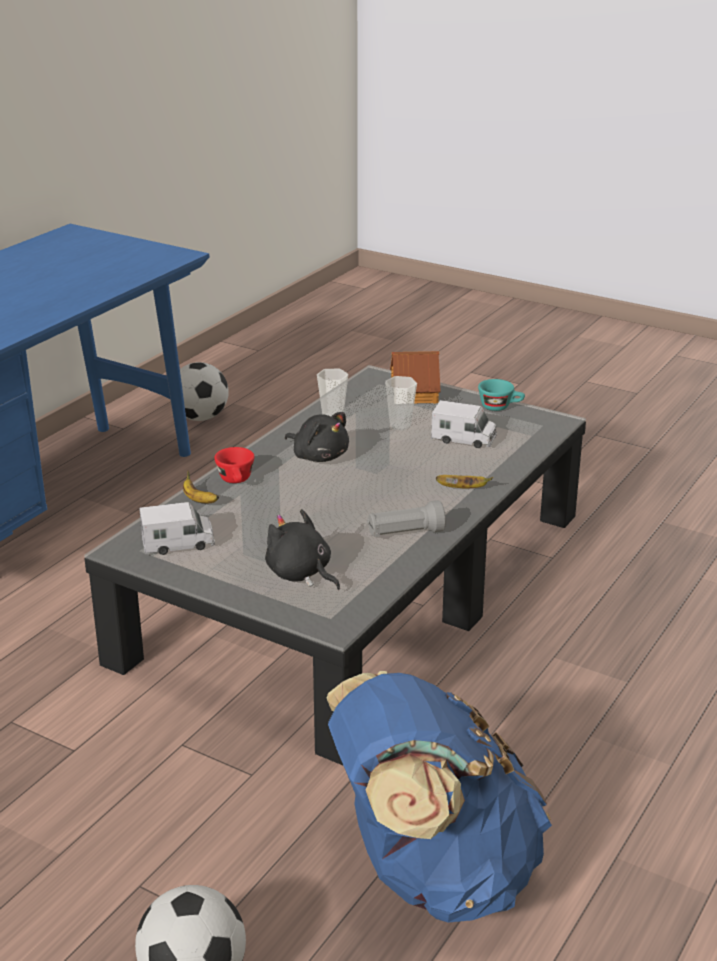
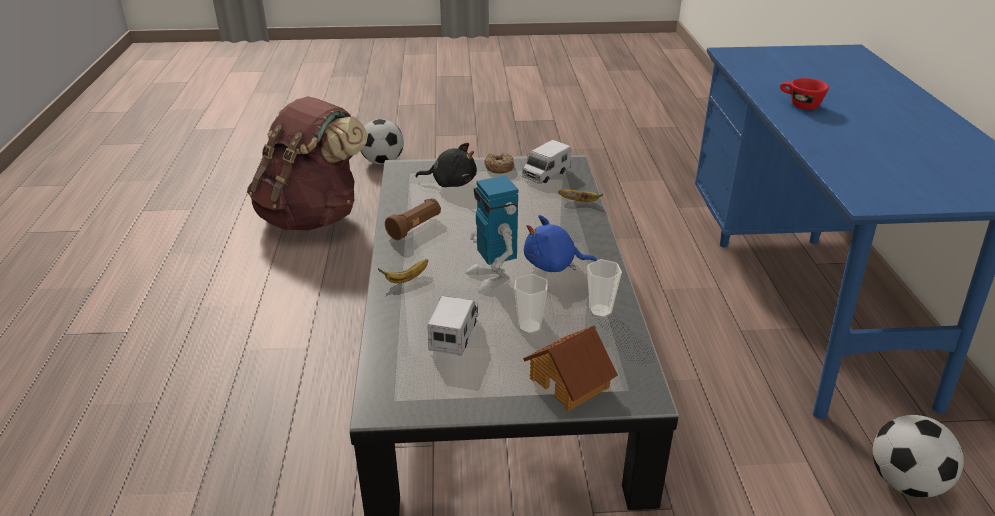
camera: 145 degrees right, 5 degrees up
(216, 574) = (499, 167): none -> donut
(237, 481) = (579, 223): red cup -> red cup (799, 105)
(319, 456) = (553, 265): black plush toy -> blue plush toy
(385, 465) = (492, 277): none -> toy robot
(405, 533) = (415, 227): grey flashlight -> brown flashlight
(432, 872) = (313, 216): blue backpack -> brown backpack
(463, 439) = (454, 334): toy truck -> toy truck turned 120 degrees clockwise
(500, 407) = (458, 402): turquoise cup -> none

